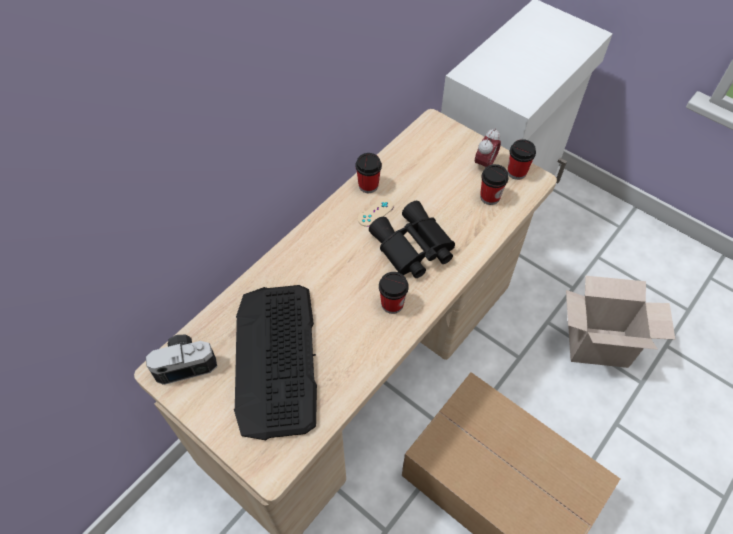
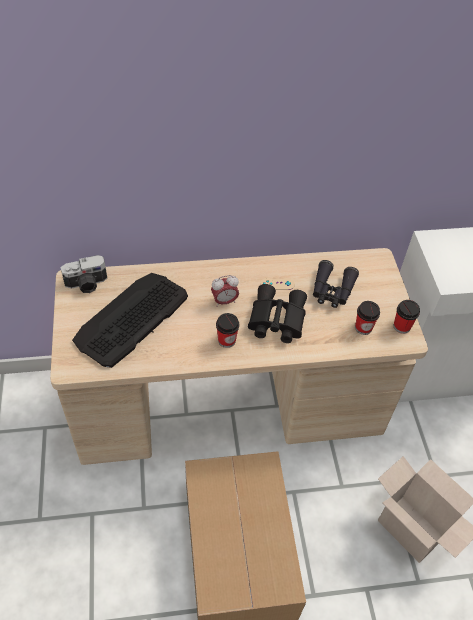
camera: 40 degrees right, 5 degrees down
(185, 362) = (87, 284): camera -> camera turned 135 degrees clockwise
(368, 185) = (291, 266): cup -> none
(428, 182) = (332, 291): none -> black binoculars
(484, 164) = (384, 306): alarm clock -> alarm clock (224, 301)

